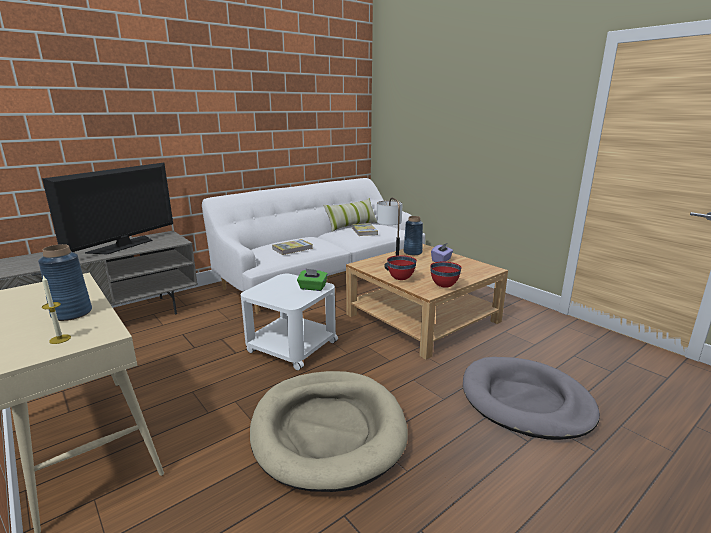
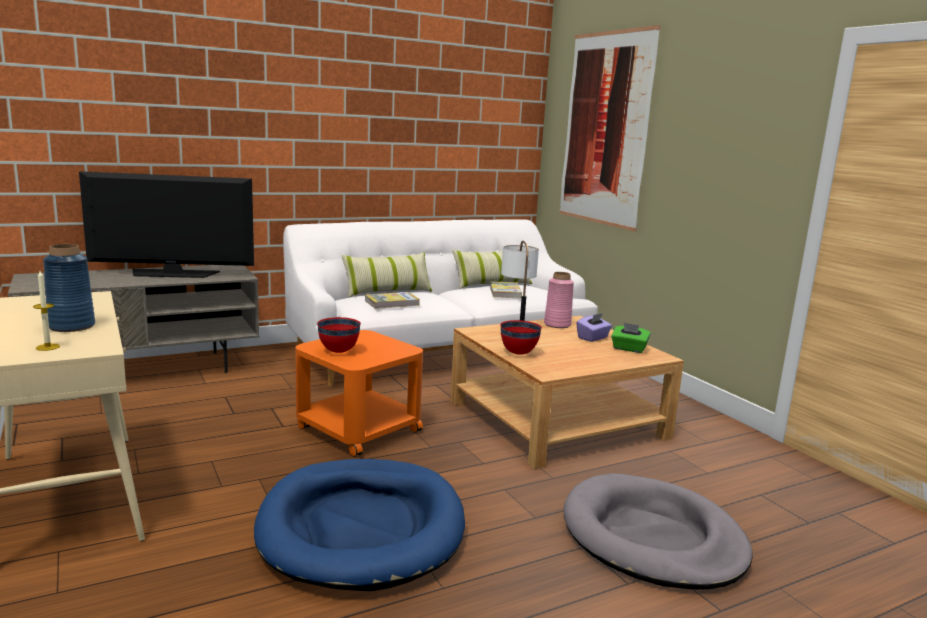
camera: 10 degrees right, 5 degrees down
(123, 245) = (173, 274): television -> television turned 45 degrees clockwise
(284, 240) = (387, 292): none -> pillow
(291, 346) = (358, 429): white side table -> orange side table
(312, 288) = (392, 350): green tissue box -> green tissue box (629, 349)
(328, 430) = (362, 528): beige dog bed -> blue dog bed
(412, 252) = (557, 324): blue vase -> pink vase
(421, 111) = (605, 129): none -> picture
(444, 286) = (573, 368): red bowl -> red bowl (338, 351)

